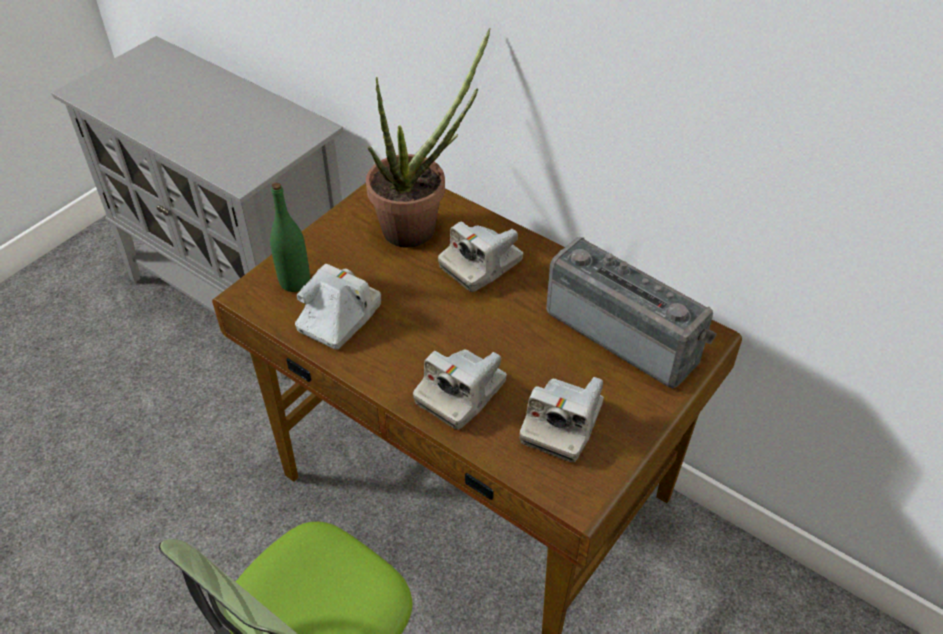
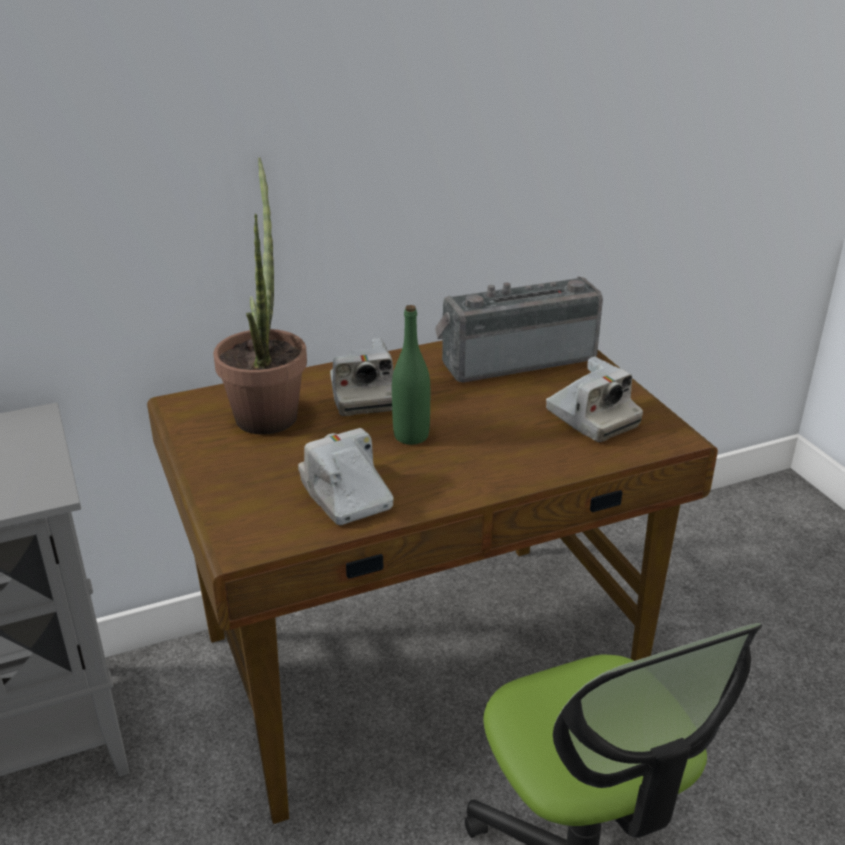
camera: 60 degrees left, 15 degrees down
(295, 282) = (259, 508): green bottle -> green bottle (411, 436)
(461, 393) = (514, 456): camera -> none

